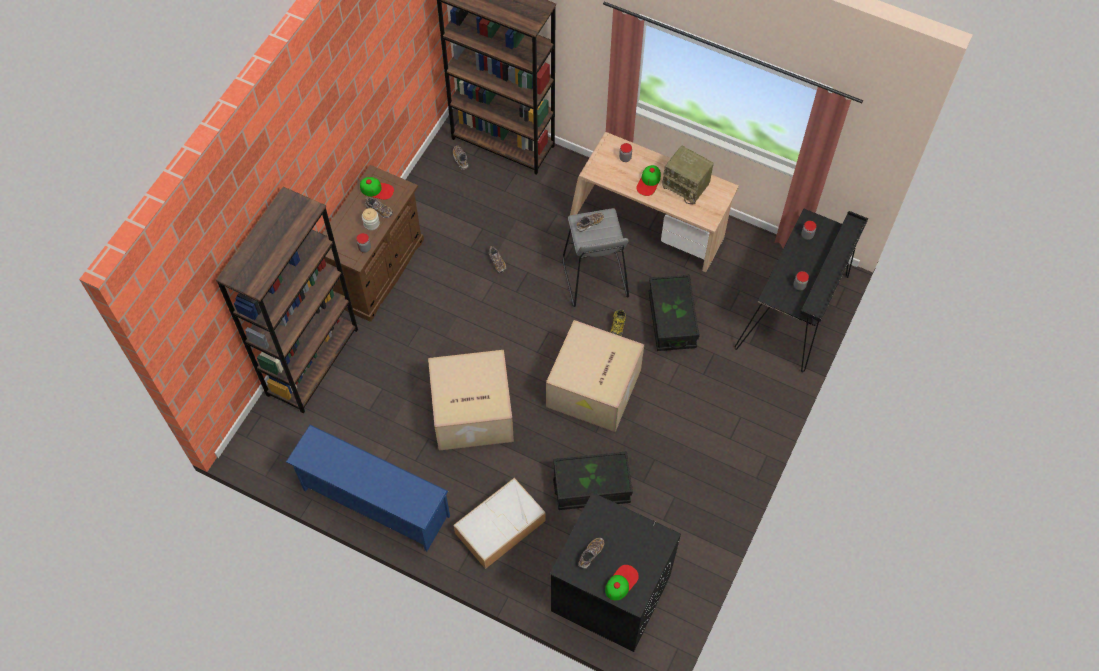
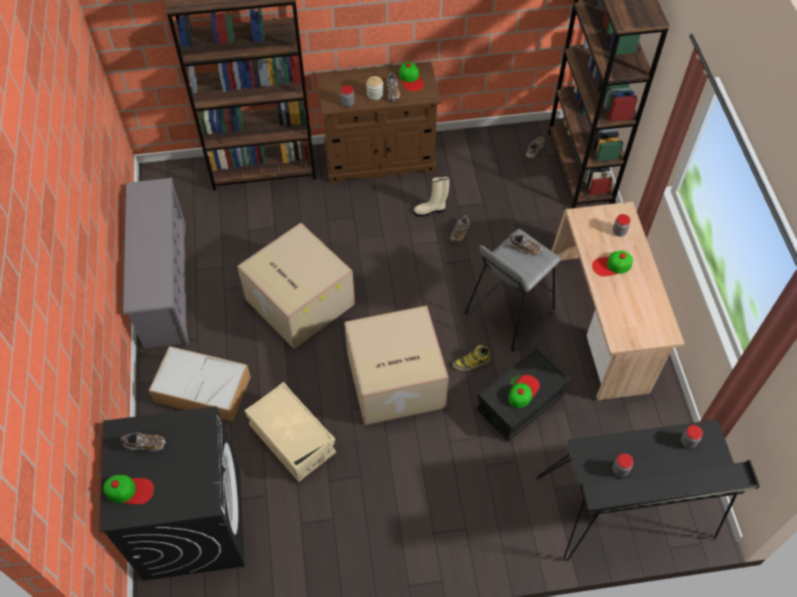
camera: 55 degrees right, 5 degrees down
(374, 503) = (164, 284): blue shoe rack -> grey shoe rack
(459, 268) = (430, 210): none -> beige boot
(591, 487) = (292, 439): black storage box -> beige storage box
(677, 309) = (523, 391): none -> cap
(686, 185) = (639, 298): radio -> none

